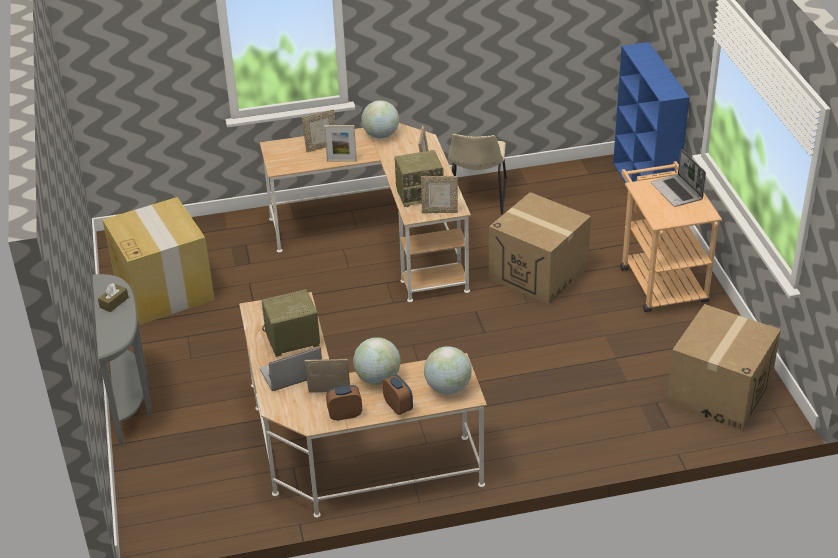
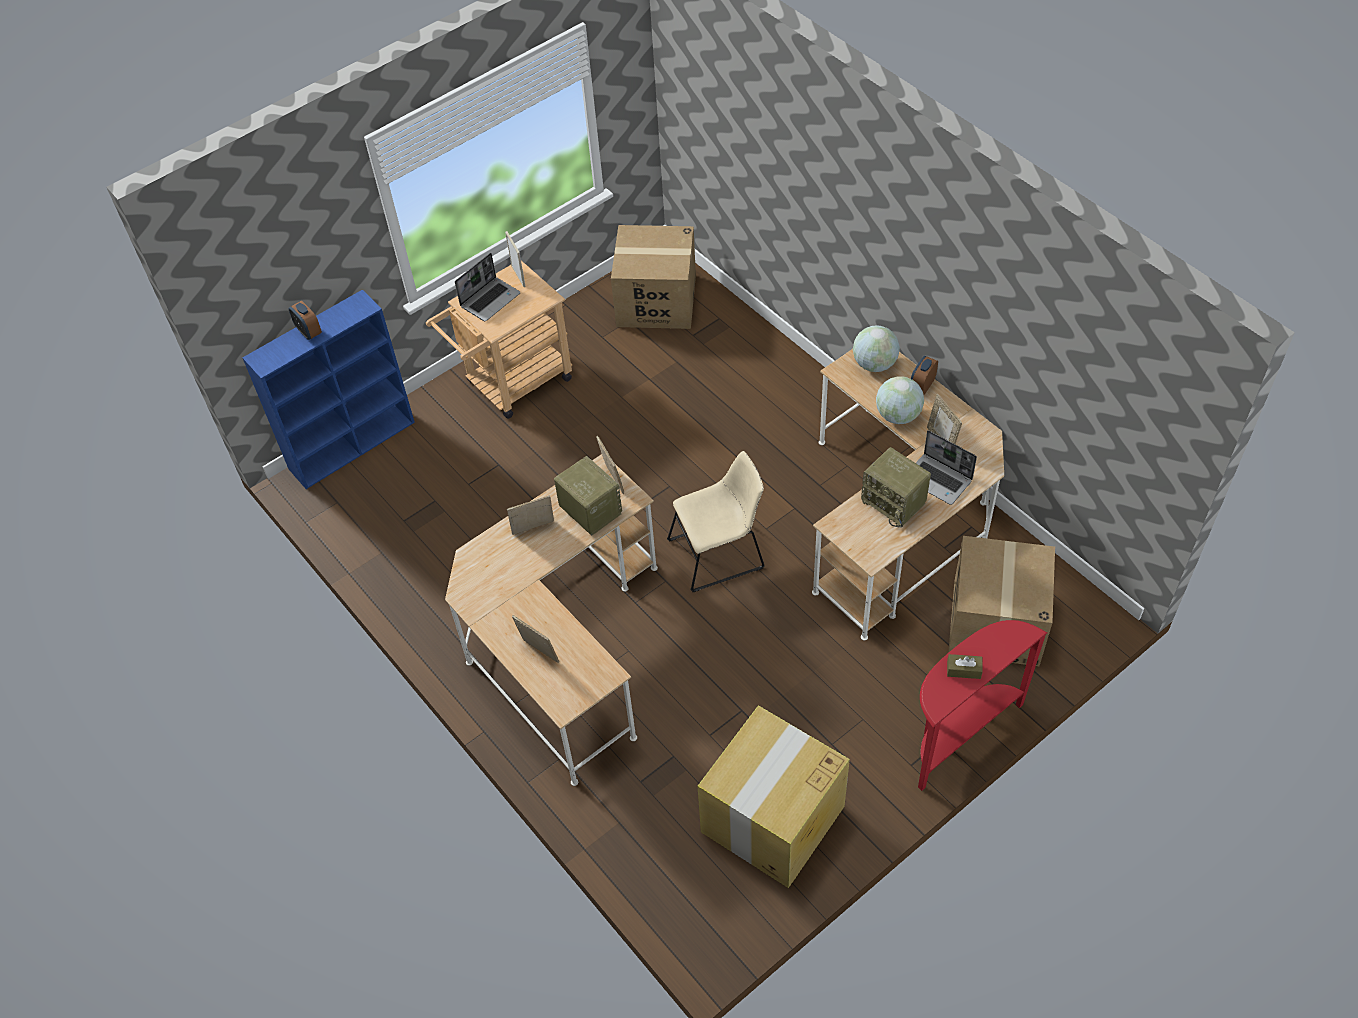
camera: 115 degrees left, 15 degrees up
(132, 401) = (958, 734): grey console table -> red console table
(341, 160) = (559, 616): picture frame -> picture frame (518, 276)
(345, 415) = (958, 417): alarm clock -> alarm clock (309, 332)
(381, 135) = (483, 603): globe -> none
(477, 198) = (433, 587): beige chair -> beige chair (720, 553)
(538, 273) = (549, 479): cardboard box -> cardboard box (995, 622)

